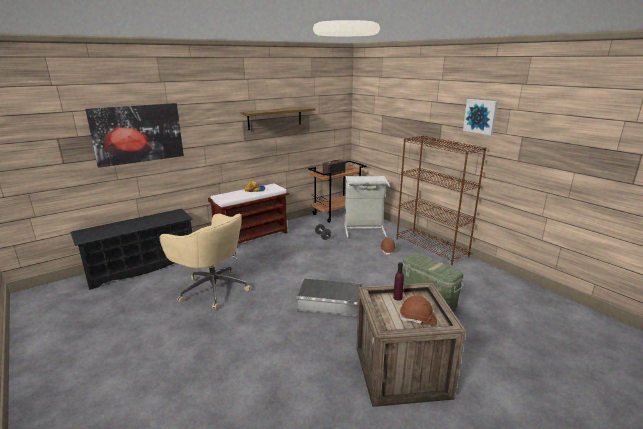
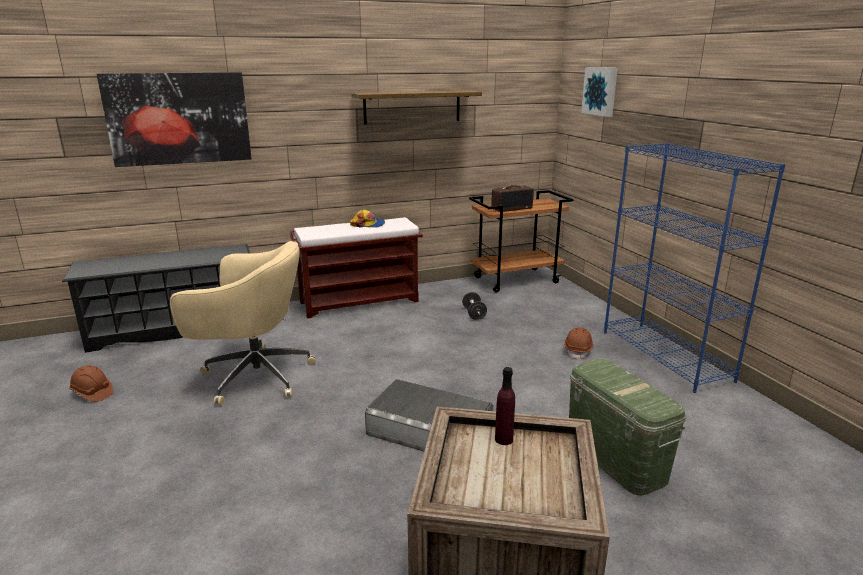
camera: 15 degrees right, 0 degrees up
(212, 289) = (254, 376): beige office chair -> beige office chair turned 45 degrees counterclockwise
(364, 229) = (552, 309): grey laundry basket -> none
(418, 319) = (520, 492): brown hard hat -> brown hard hat (92, 393)
(431, 247) = (666, 355): brown bookcase -> blue bookcase
(480, 116) = (779, 101): picture -> picture (600, 91)

